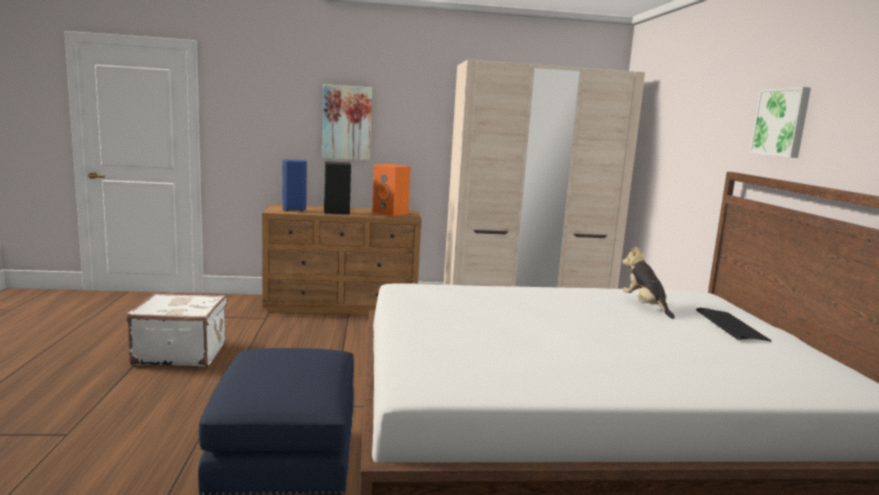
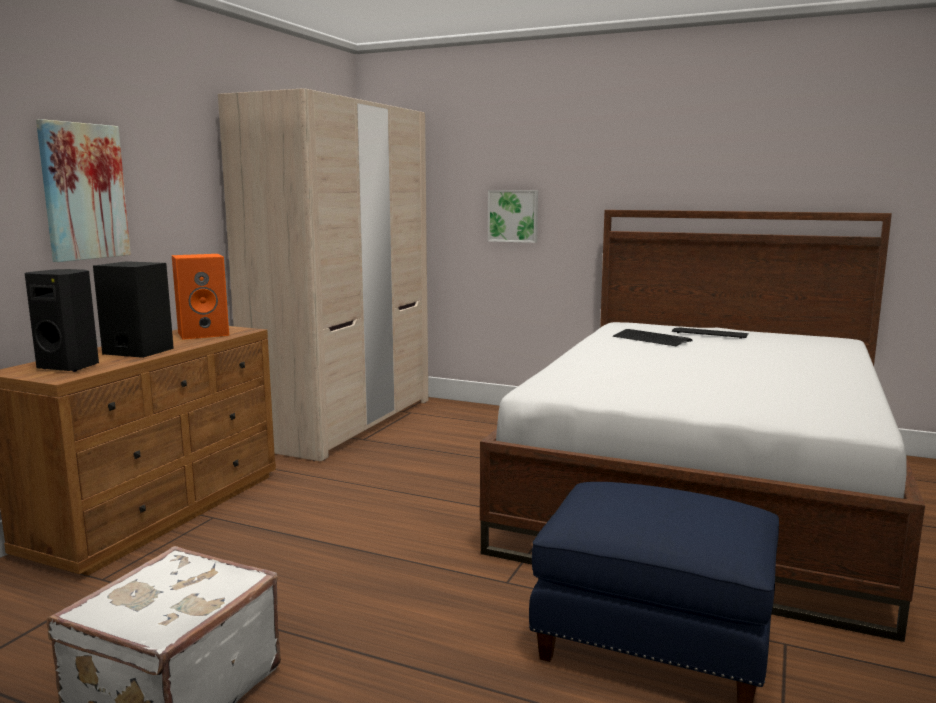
camera: 60 degrees left, 0 degrees up
(294, 209) = (70, 367): blue speaker -> black speaker
(645, 306) = (651, 339): plush toy -> keyboard
(781, 122) = (655, 162): picture -> picture (513, 216)

